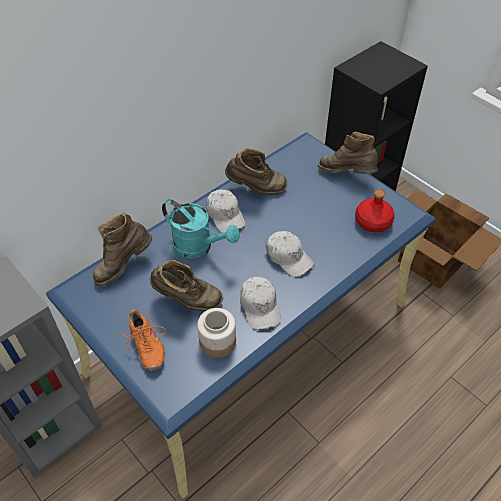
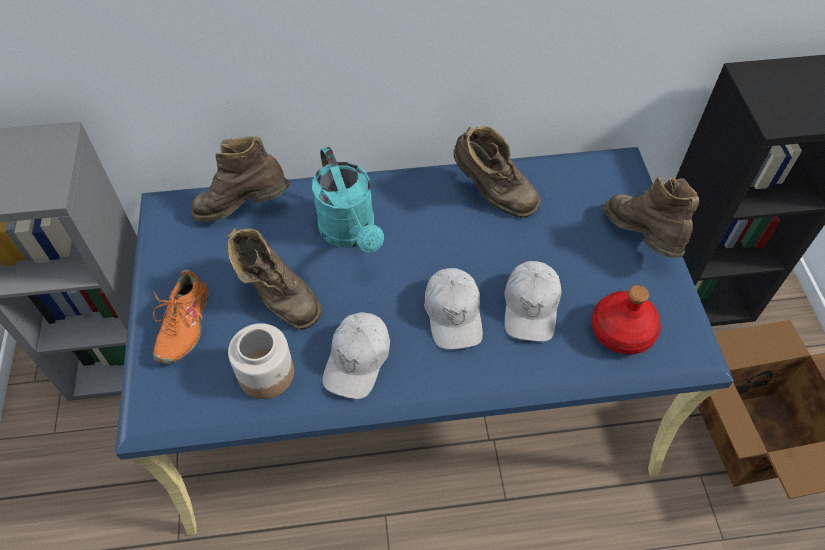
camera: 35 degrees right, 5 degrees up
(225, 215) = (420, 209): white cap -> white cap (531, 306)

